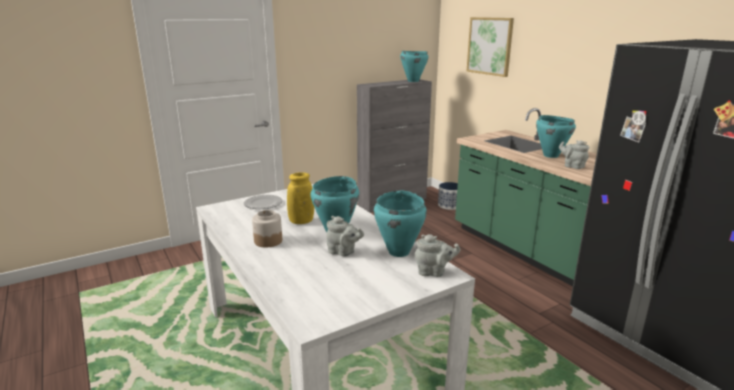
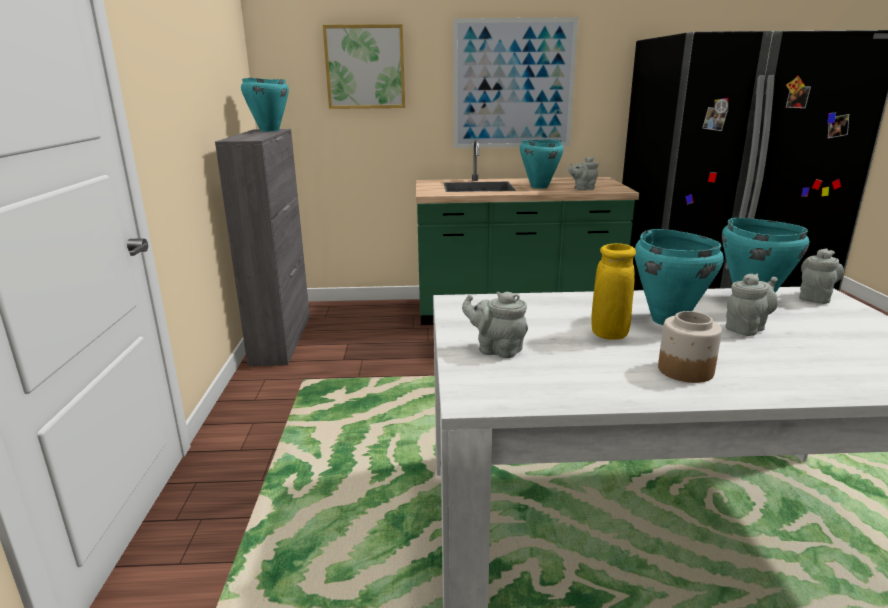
camera: 60 degrees left, 0 degrees up
(263, 204) = (497, 349): plate -> grey teapot
(449, 205) = (353, 311): planter -> none
(580, 69) = (513, 84): none -> picture

